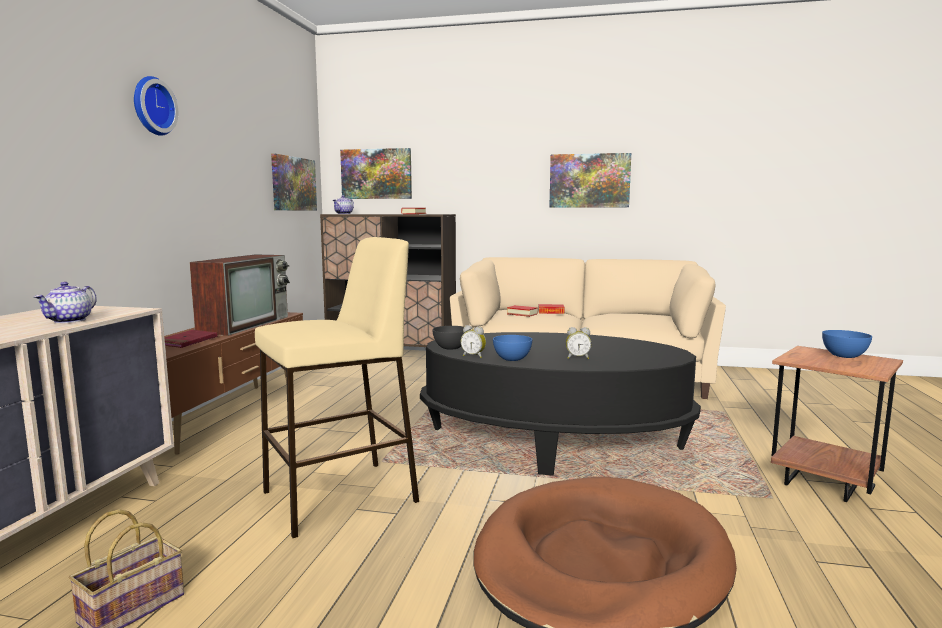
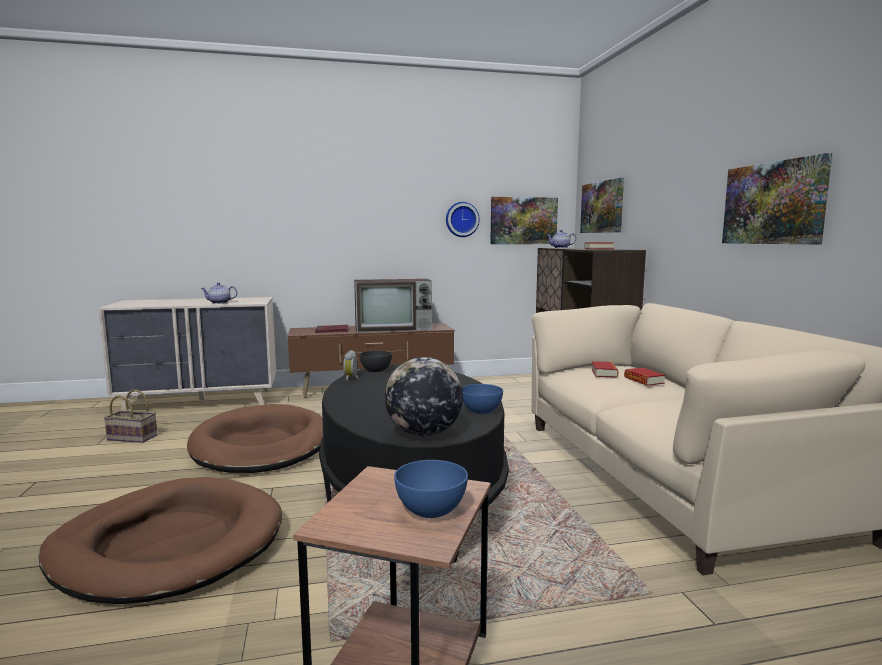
camera: 65 degrees right, 0 degrees up
(151, 106) = (354, 177): wall clock -> wall clock (461, 219)
(341, 496) = (261, 445): beige stool -> brown dog bed
(512, 359) = (350, 388): blue bowl -> blue bowl (481, 411)
(577, 358) = (375, 404): alarm clock -> none
(669, 355) = (423, 434): none -> globe

